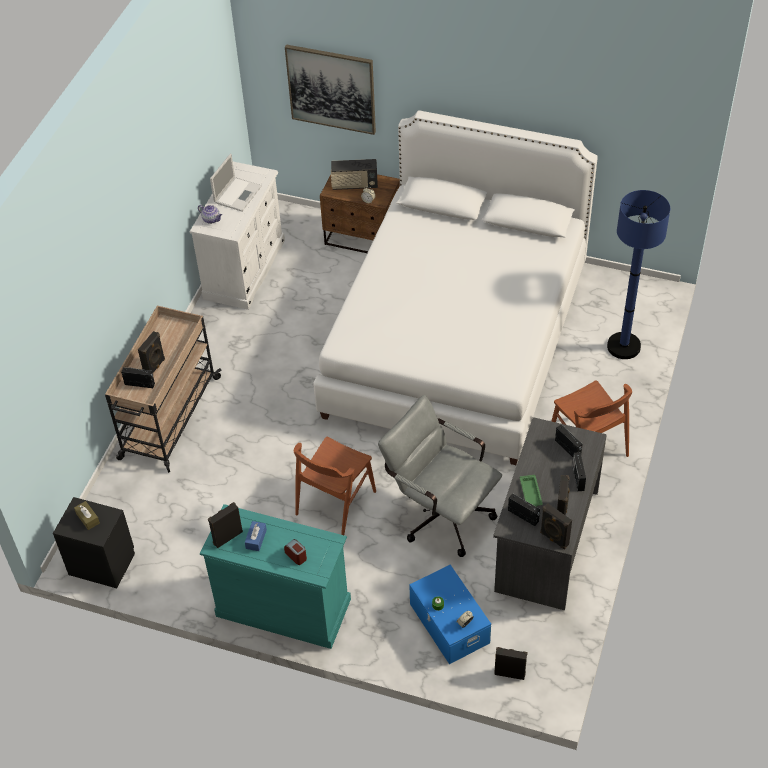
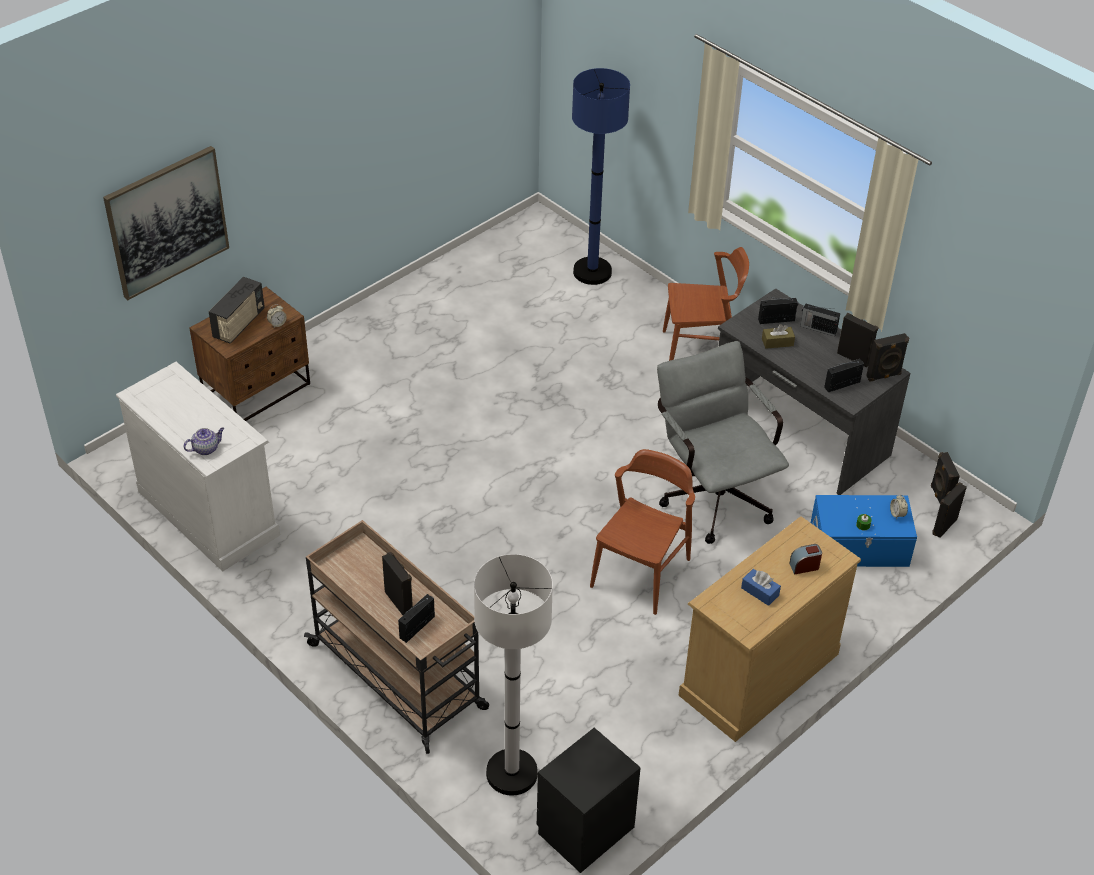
camera: 65 degrees left, 5 degrees down
(88, 518) = (584, 767): brown tissue box -> brown tissue box (777, 342)
(126, 507) = (511, 773): none -> white floor lamp
(227, 537) = (741, 616): black speaker -> black speaker (939, 497)
(238, 194) = (183, 409): laptop -> none
(283, 607) = (758, 674): turquoise dresser -> beige dresser
(335, 503) = (641, 572): brown chair -> brown chair turned 120 degrees counterclockwise
(440, 513) = (713, 494): grey office chair -> grey office chair turned 90 degrees clockwise
(457, 340) = (483, 382): white bed -> none
(531, 493) = (817, 368): green tray -> none

